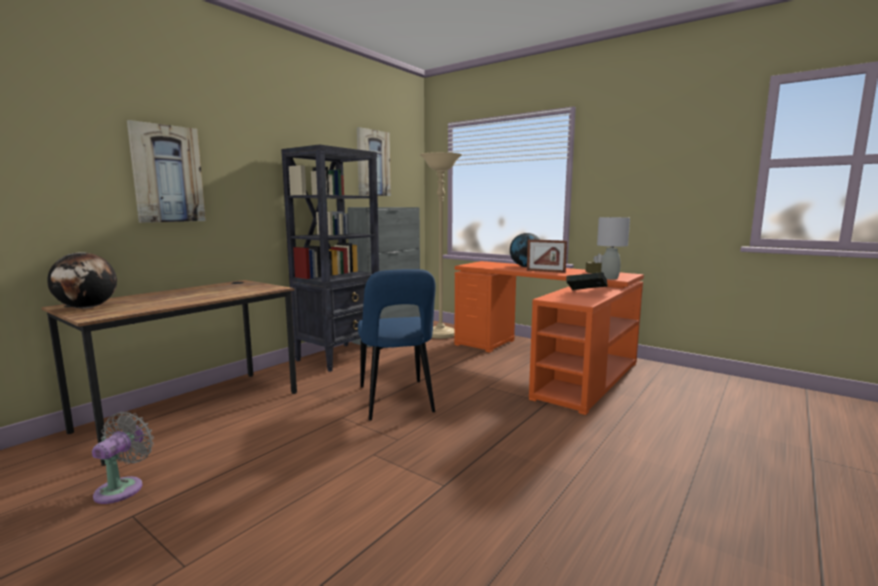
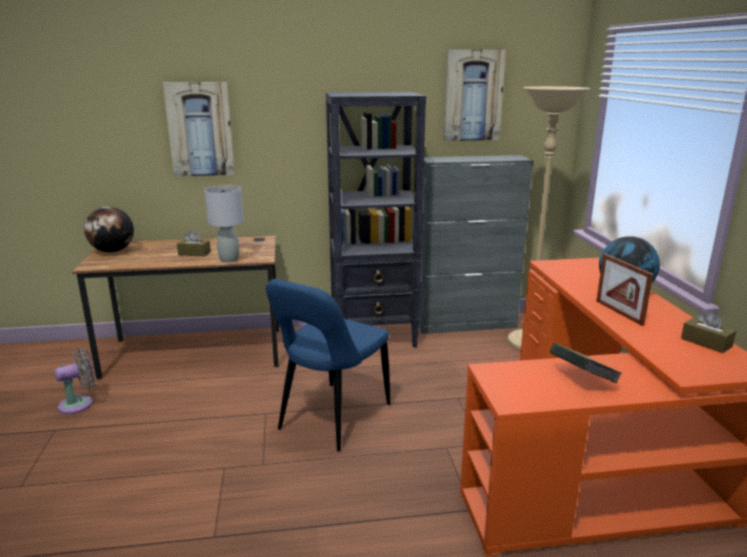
camera: 45 degrees right, 10 degrees up
(198, 295) = (194, 253): none -> brown tissue box
(610, 278) = (676, 366): grey table lamp -> grey table lamp (229, 260)

